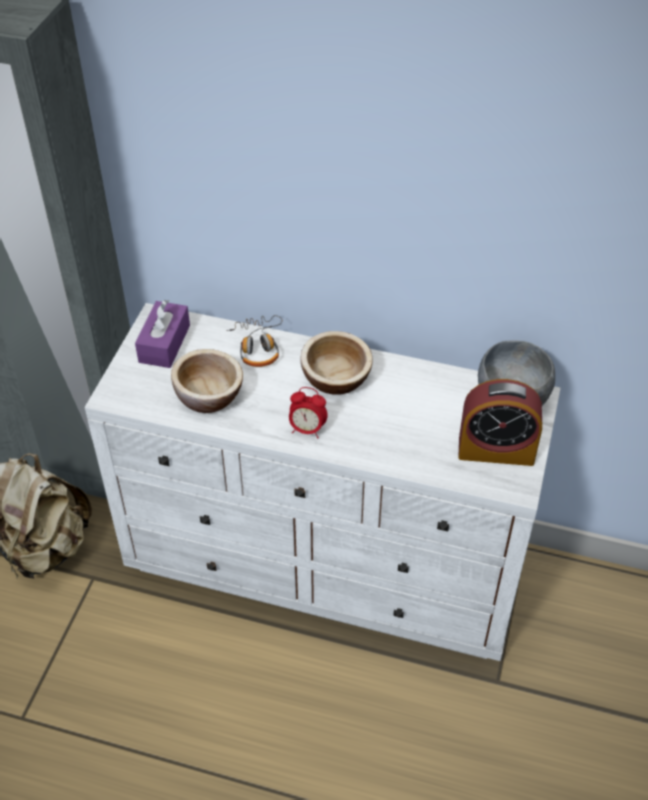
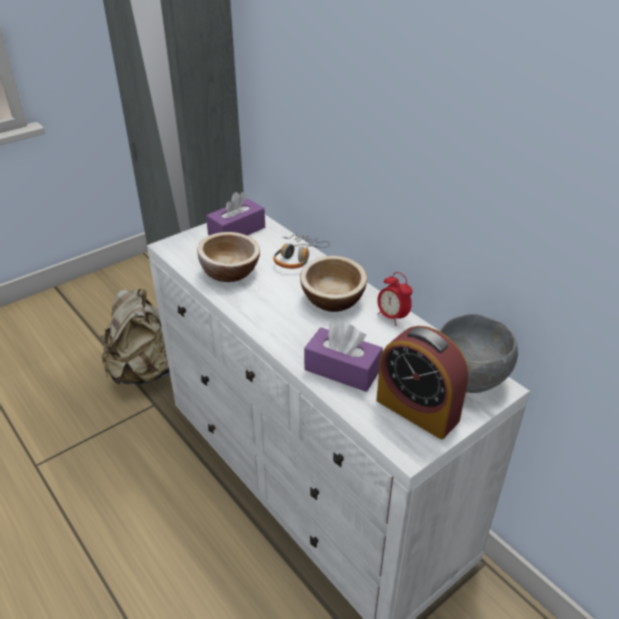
camera: 35 degrees right, 10 degrees down
(307, 429) = (274, 322): alarm clock -> alarm clock (392, 317)
(408, 445) = (342, 369): none -> purple tissue box

